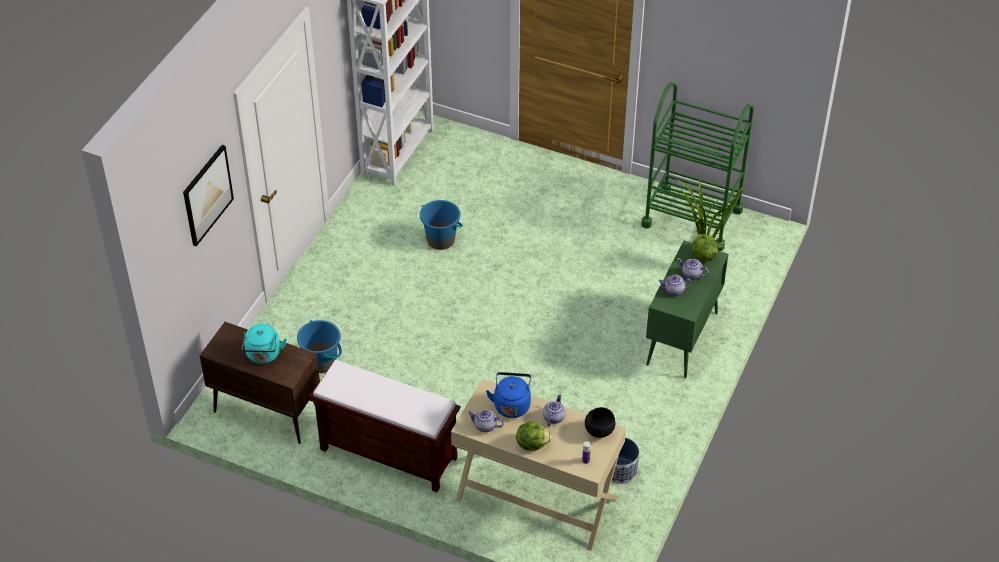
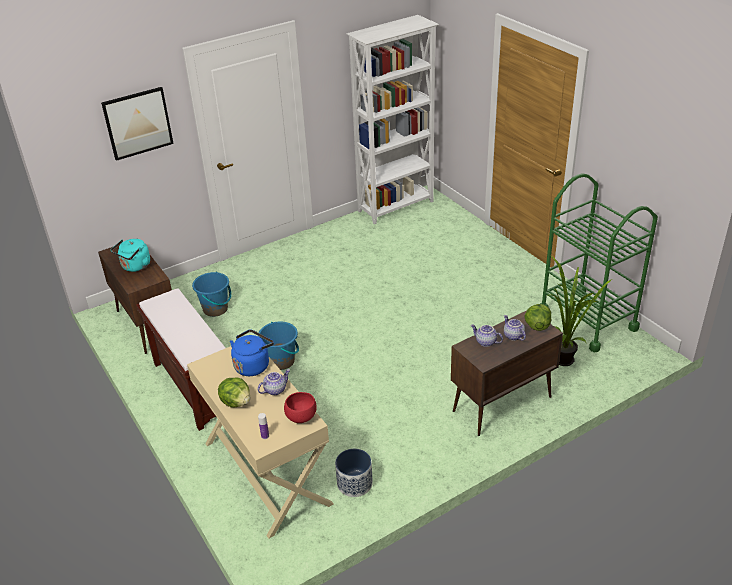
camera: 35 degrees right, 10 degrees down
(441, 240) = (373, 266): blue bucket -> blue bucket (281, 361)
(485, 426) = (215, 372): teapot -> none
(598, 431) = (301, 417): black bowl -> red bowl
(682, 339) = (501, 404): green cabinet -> brown cabinet

